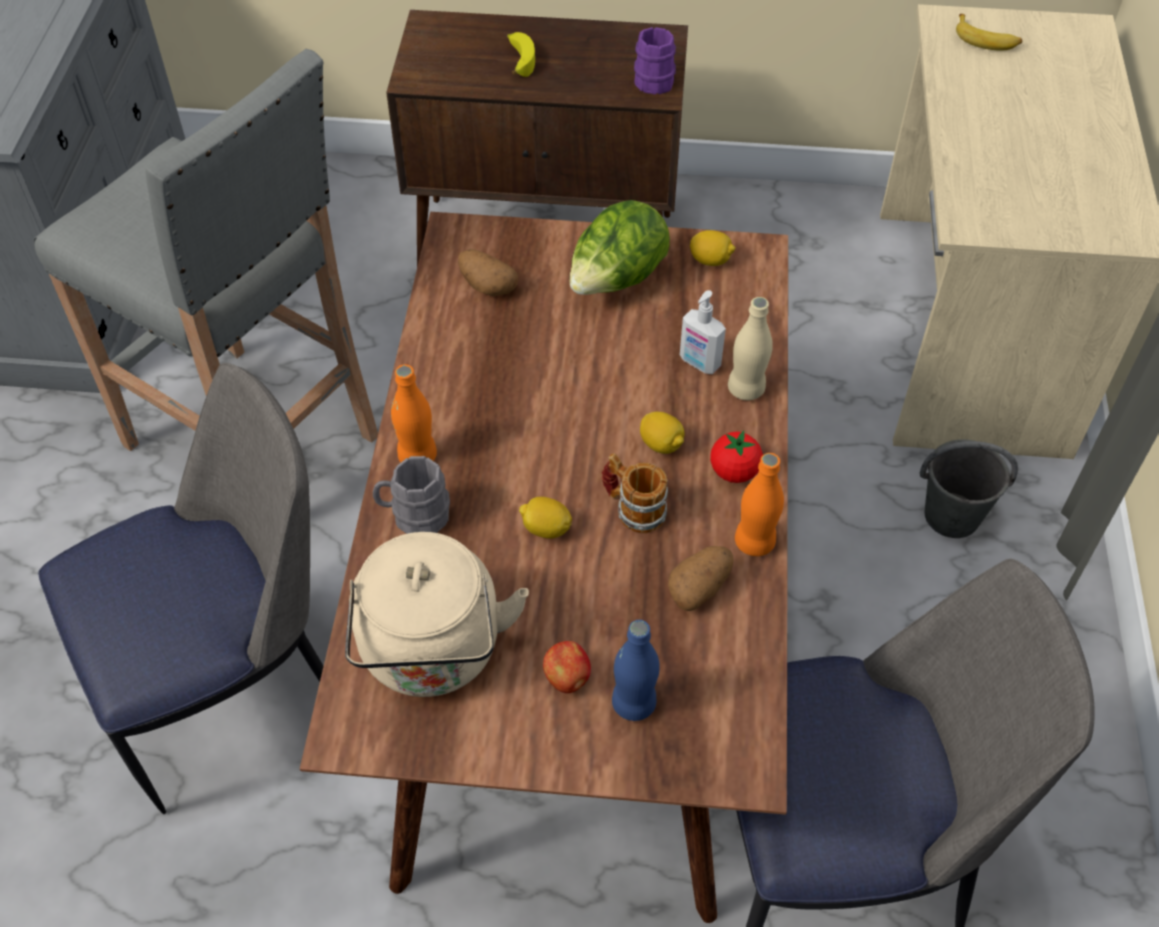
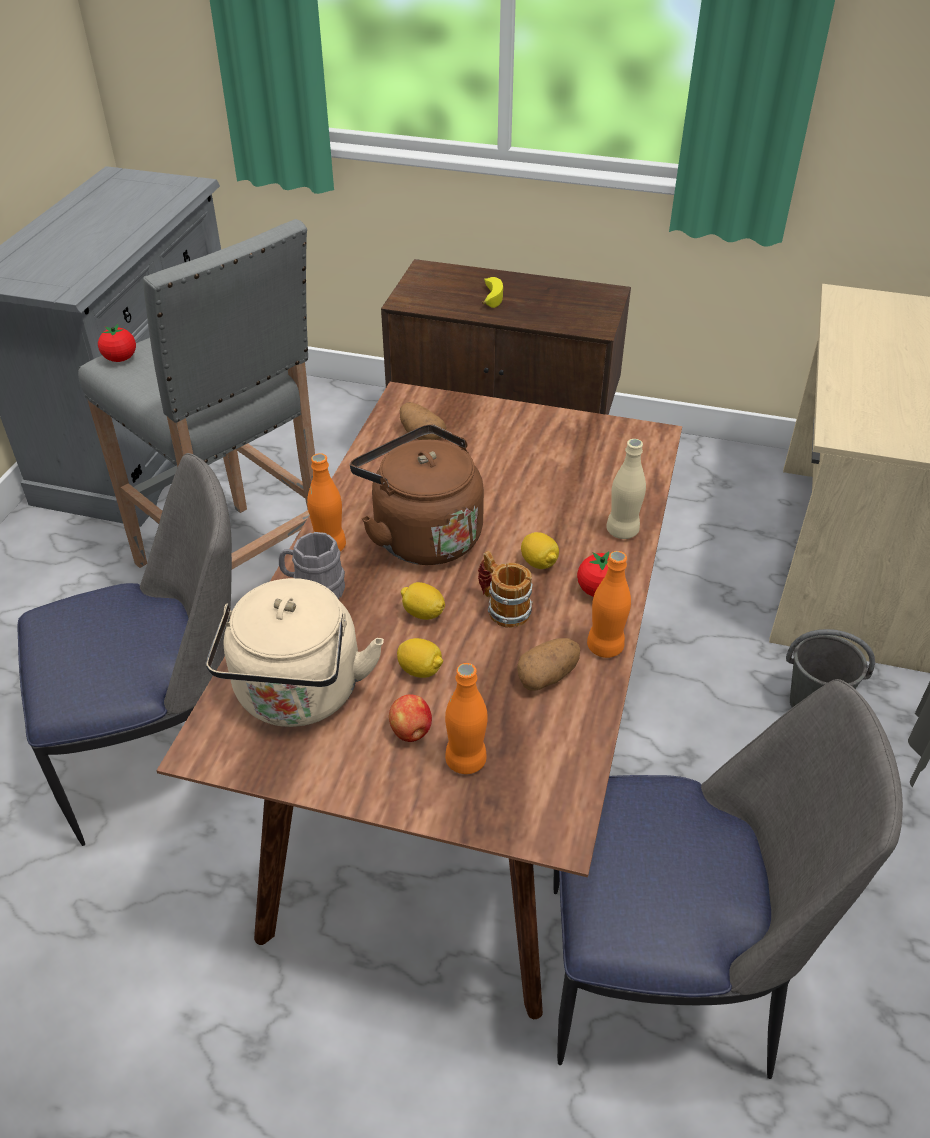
camera: 10 degrees right, 10 degrees down
(87, 222) = (120, 359): none -> tomato
(521, 425) = (422, 535): none -> brown kettle
(617, 280) = (529, 442): lettuce -> none
(634, 703) = (466, 760): blue bottle -> orange bottle
(651, 79) = (593, 318): purple mug -> none
(699, 363) = (585, 508): soap dispenser -> none
(710, 260) = (612, 436): lemon -> lemon (420, 670)
(986, 39) = (876, 311): banana -> none

